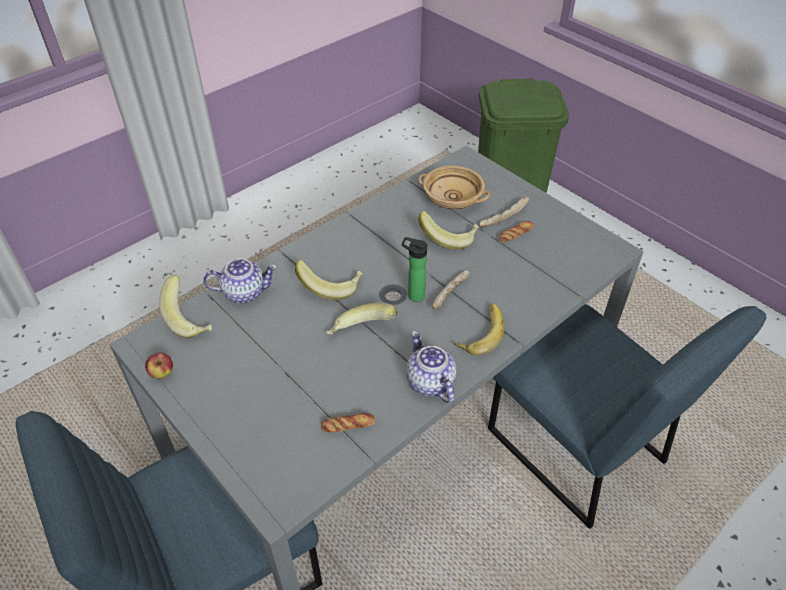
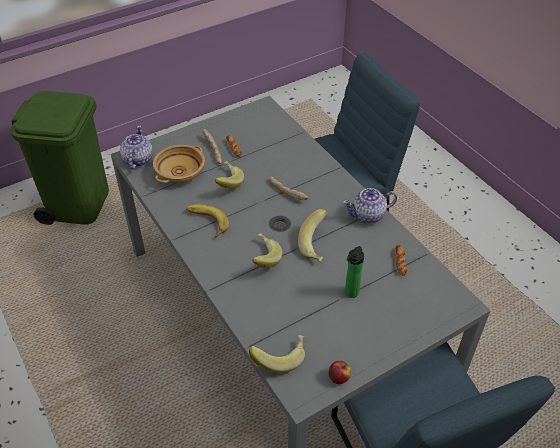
camera: 80 degrees left, 0 degrees up
(244, 292) = (255, 318): teapot -> teapot (137, 160)
(413, 295) = (284, 211): bottle -> bottle (350, 294)
(480, 331) = (327, 183): banana -> banana (206, 223)

